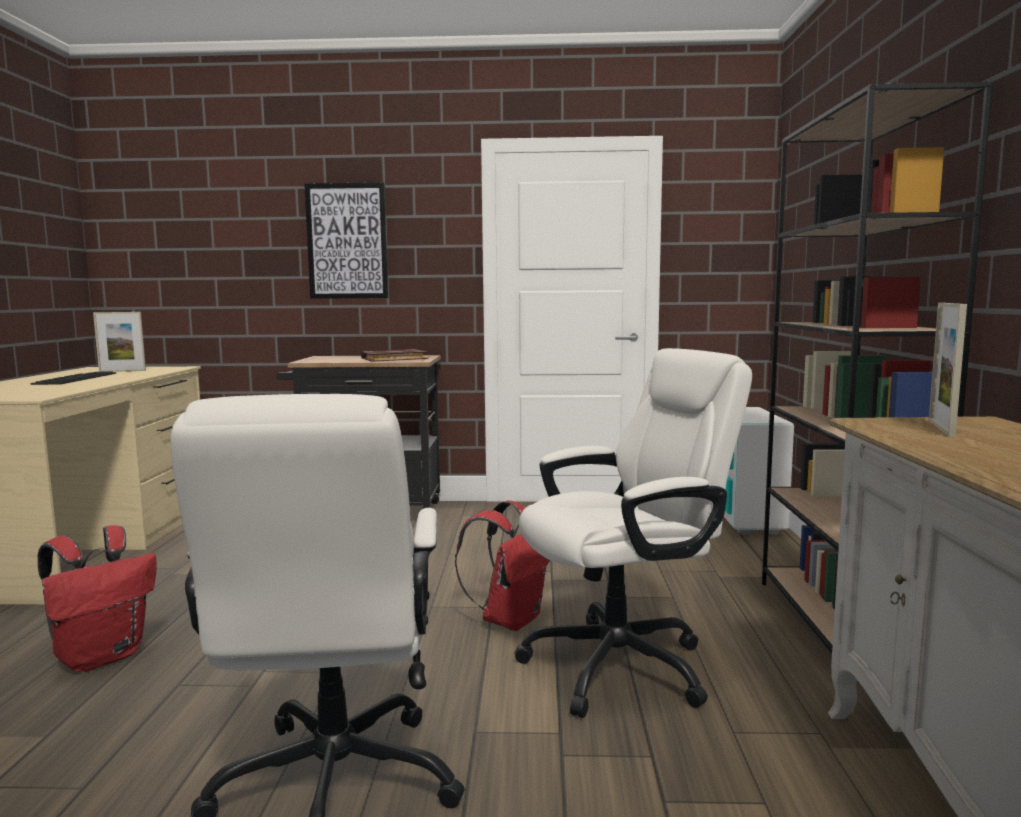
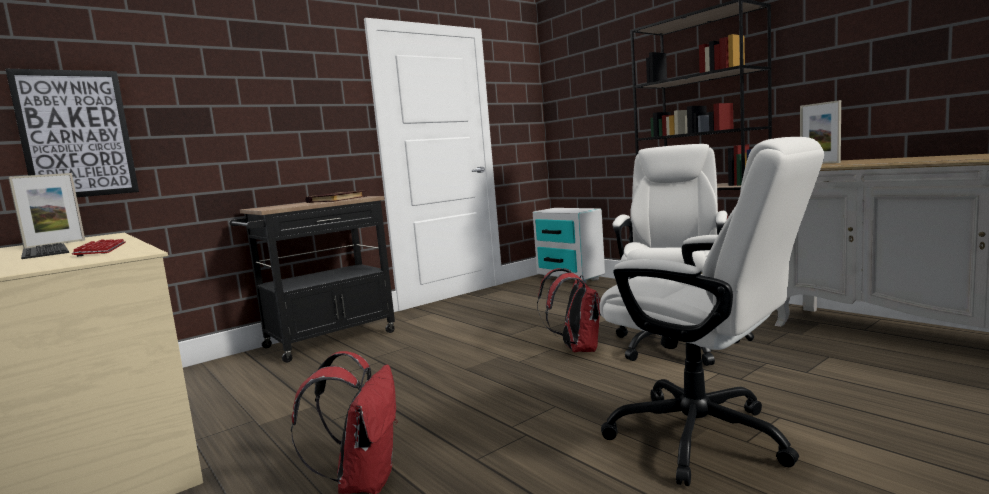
camera: 40 degrees left, 0 degrees up
(71, 386) = (101, 249): none -> keyboard
(347, 241) = (260, 100): picture -> picture (76, 134)

